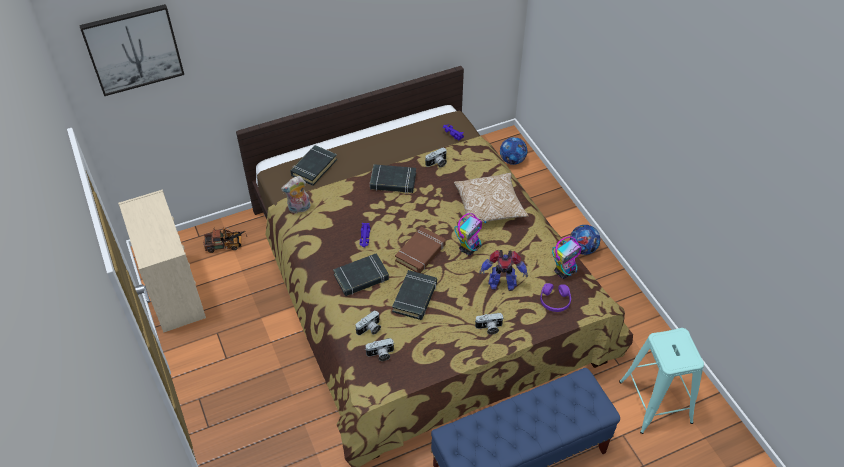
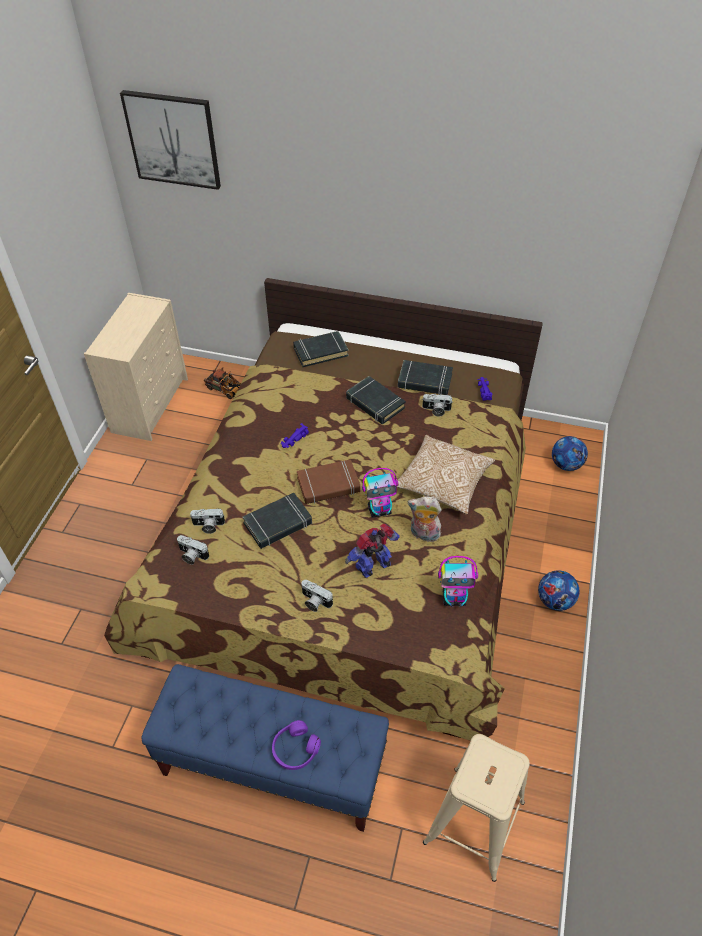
camera: 40 degrees right, 0 degrees up
(299, 209) = (267, 380): plush toy -> plush toy (423, 535)
(361, 277) = (252, 474): black book -> black book (424, 381)
(501, 283) = (374, 566): toy robot -> toy robot turned 105 degrees clockwise
(555, 301) = (410, 622): purple headphones -> purple headphones (295, 749)
(655, 401) = (474, 822): turquoise stool -> beige stool

